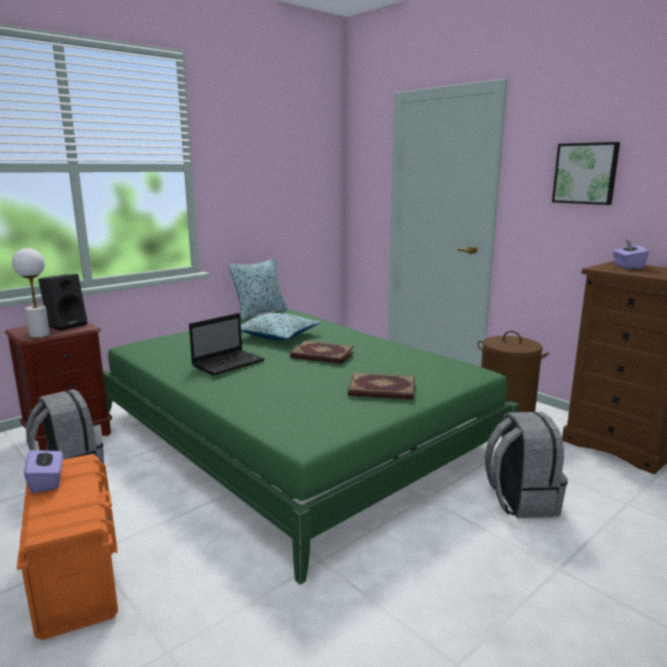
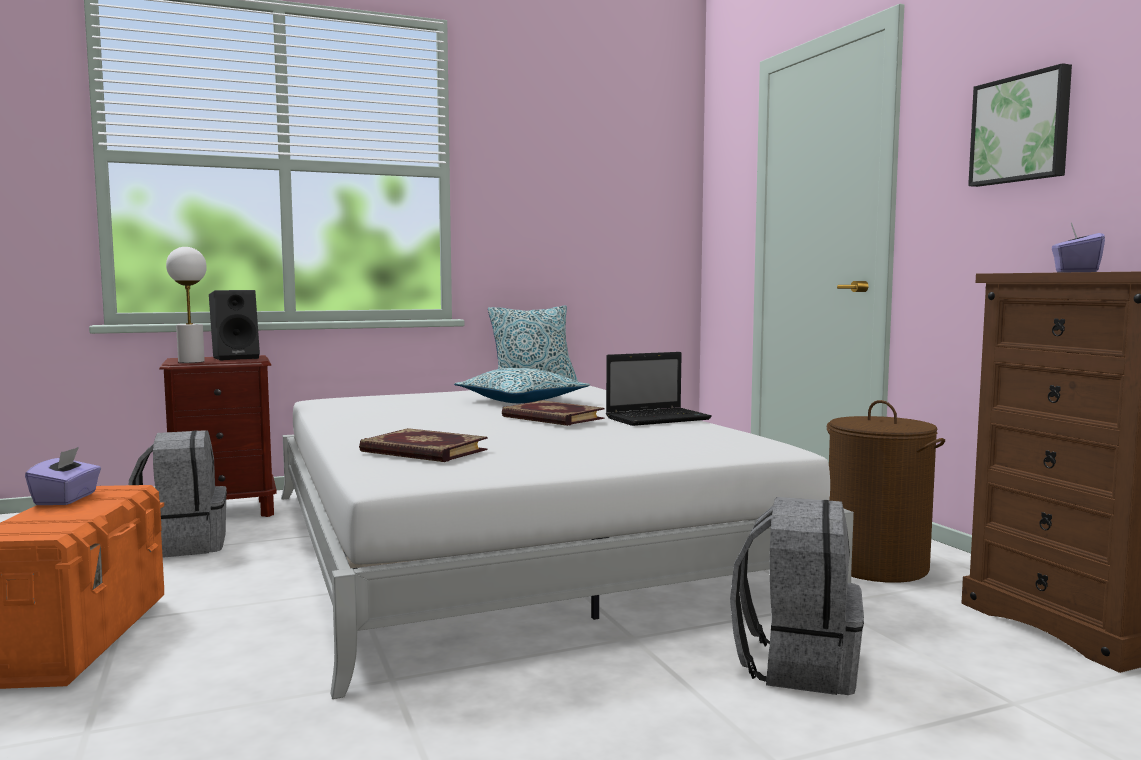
camera: 20 degrees right, 10 degrees down
(229, 363) = (412, 415): laptop -> laptop (659, 418)
(294, 432) = (511, 541): green bed -> white bed
(382, 390) = (585, 451): book -> book (422, 451)

